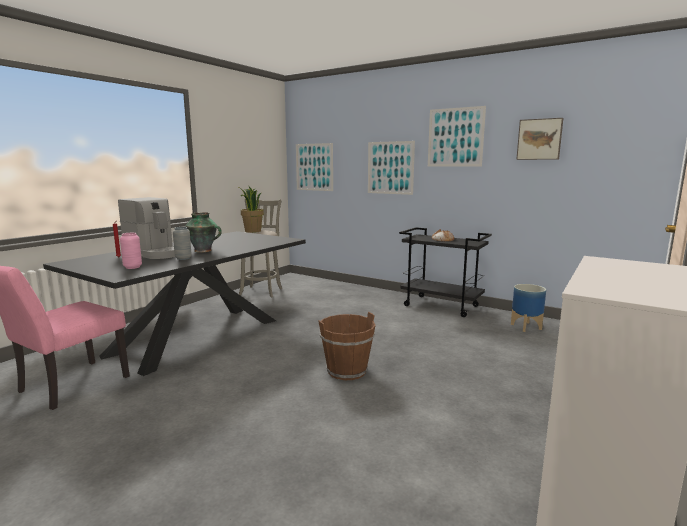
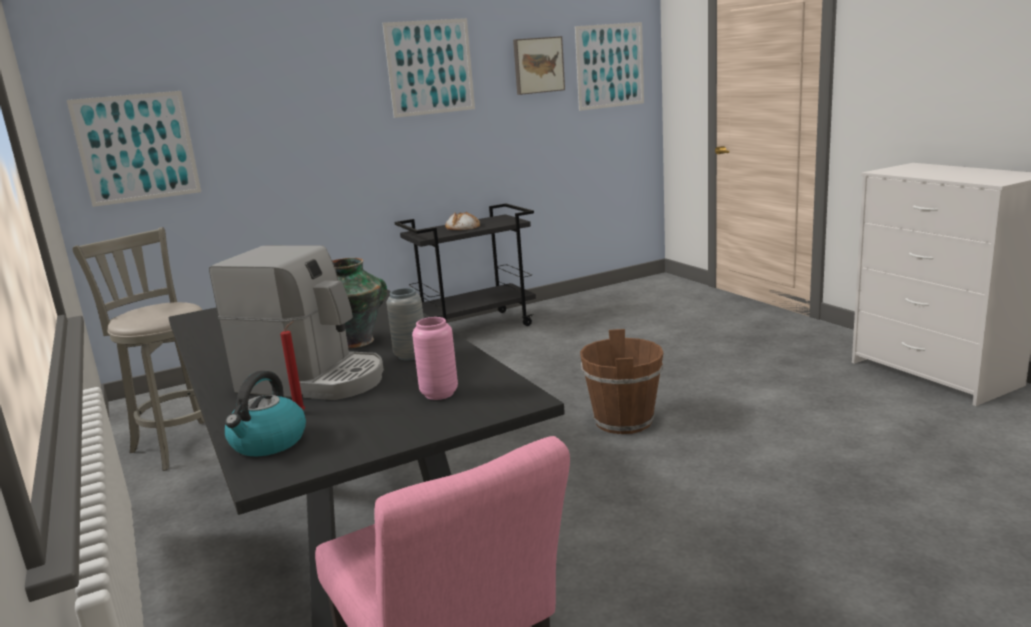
camera: 60 degrees left, 5 degrees up
(91, 258) = (268, 443): none -> kettle
(155, 253) = (314, 380): coffee machine -> coffee machine turned 45 degrees clockwise
(252, 231) = (142, 314): potted plant -> none
(390, 168) = (325, 128): picture -> picture (610, 66)
(526, 327) = (593, 306): planter -> none

